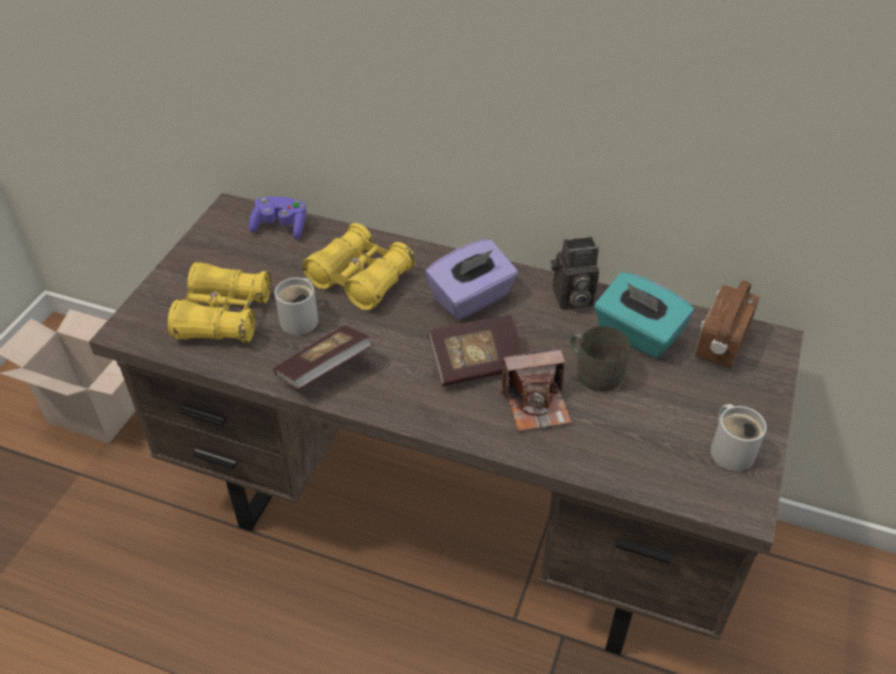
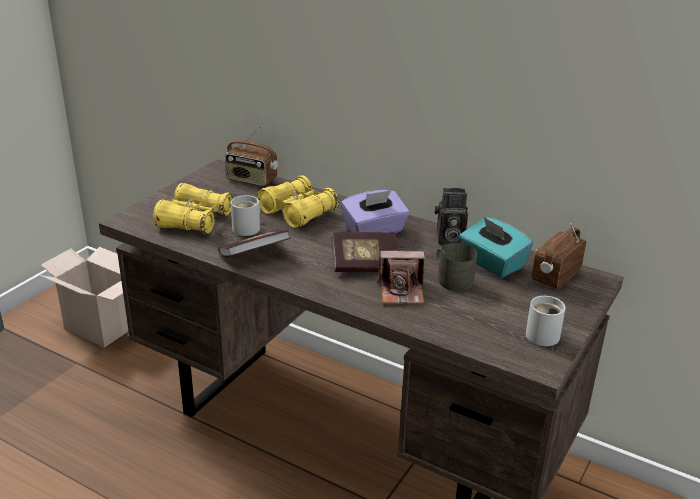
camera: 10 degrees right, 15 degrees down
(280, 227) = (251, 180): purple game controller -> radio

